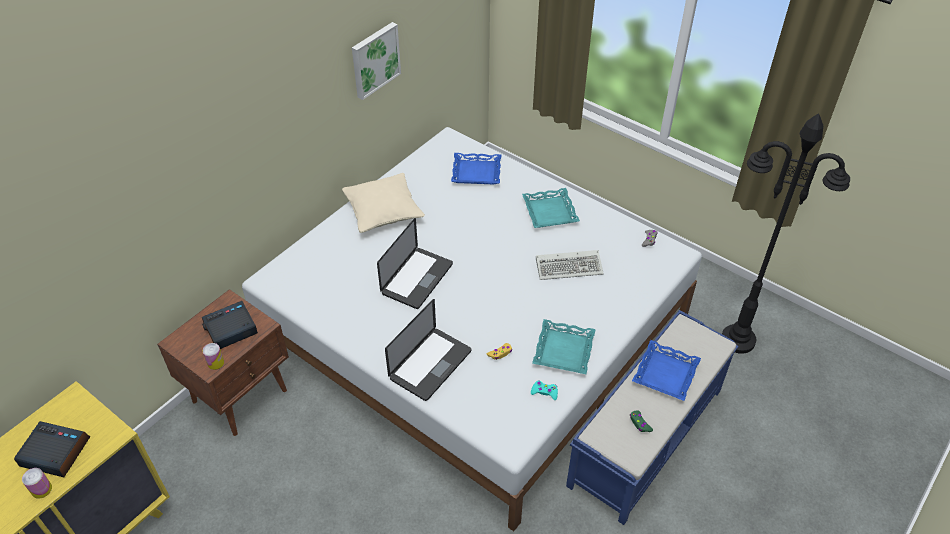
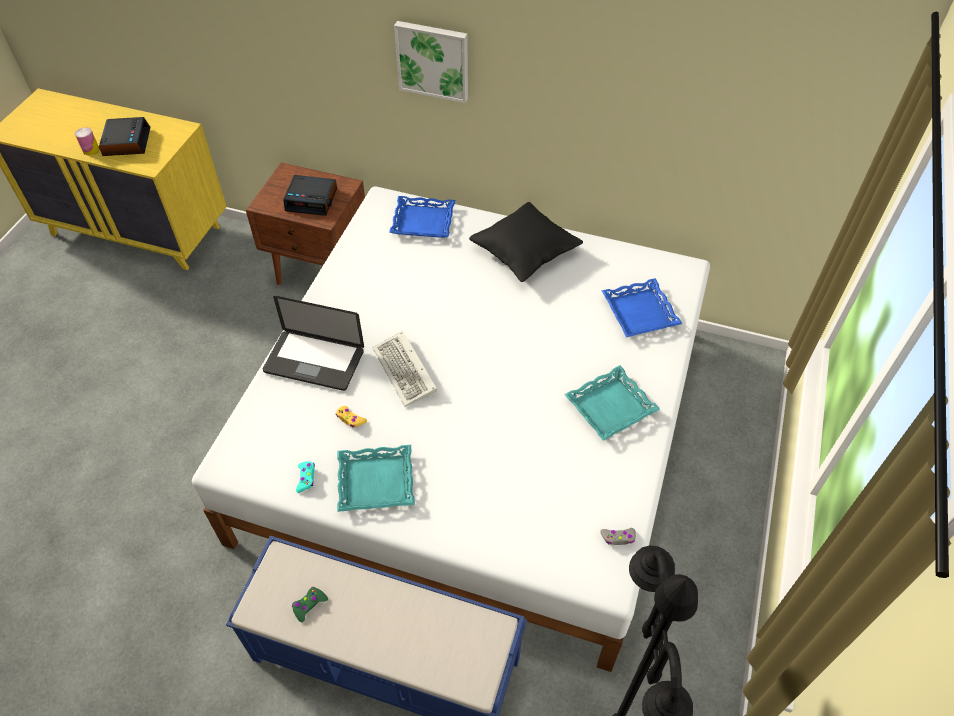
camera: 70 degrees right, 5 degrees up
(215, 363) = (270, 205): can -> none
(230, 329) = (312, 200): alarm clock -> alarm clock turned 150 degrees clockwise
(374, 59) = (622, 97): picture -> picture (433, 60)
(383, 211) = (525, 251): beige pillow -> black pillow
(417, 279) = (434, 312): laptop -> none
(570, 266) = (521, 454): keyboard -> keyboard (406, 372)
(666, 374) = (399, 621): blue tray -> blue tray (422, 222)

